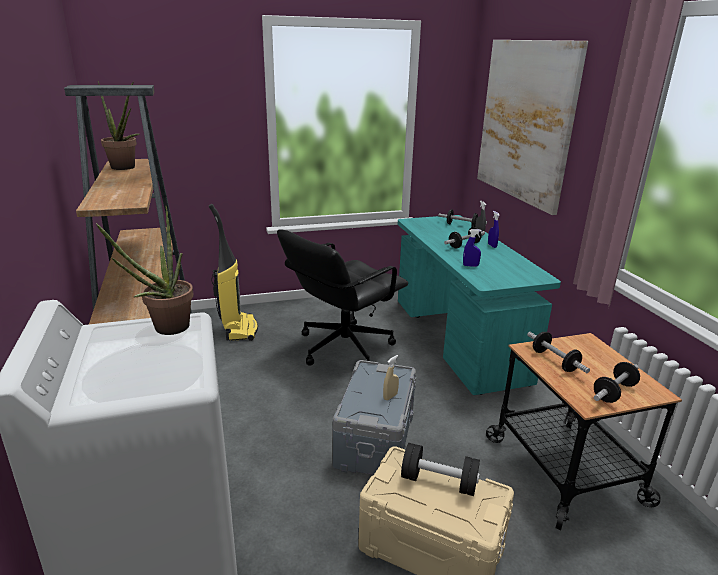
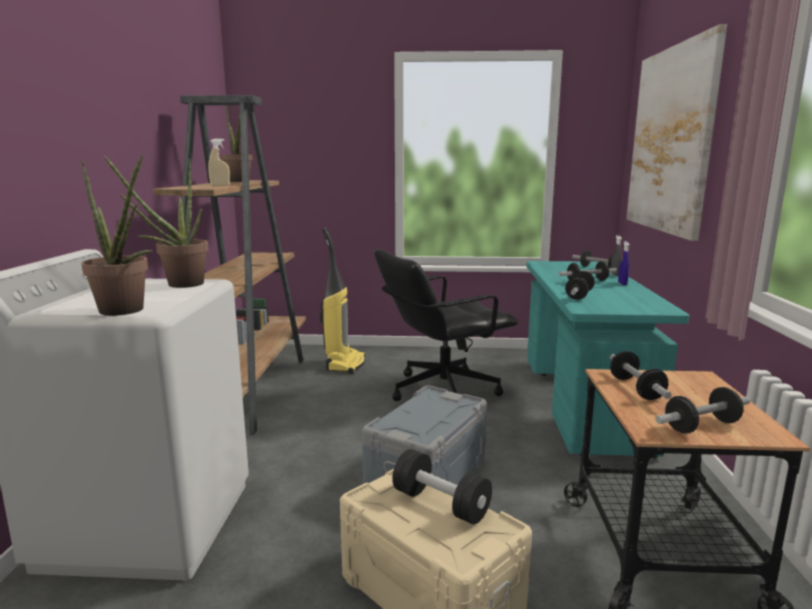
camera: 20 degrees right, 10 degrees down
(165, 386) = (126, 311): none -> potted plant
(390, 396) = (439, 420): beige spray bottle -> beige spray bottle (220, 186)
(470, 266) = (579, 295): blue spray bottle -> dumbbell

